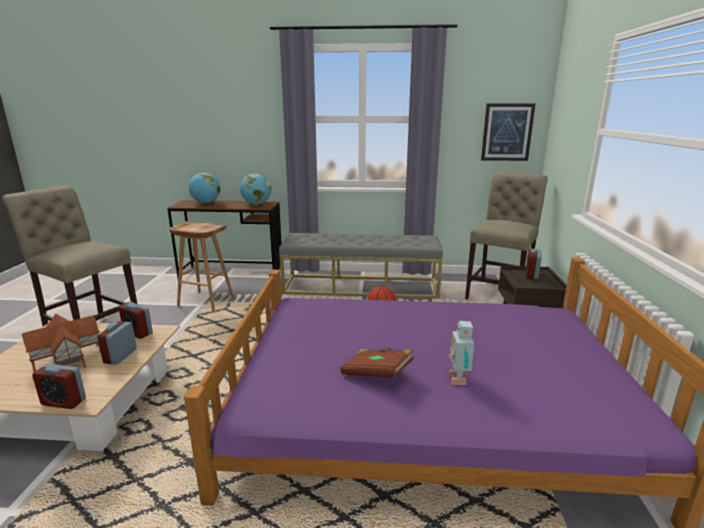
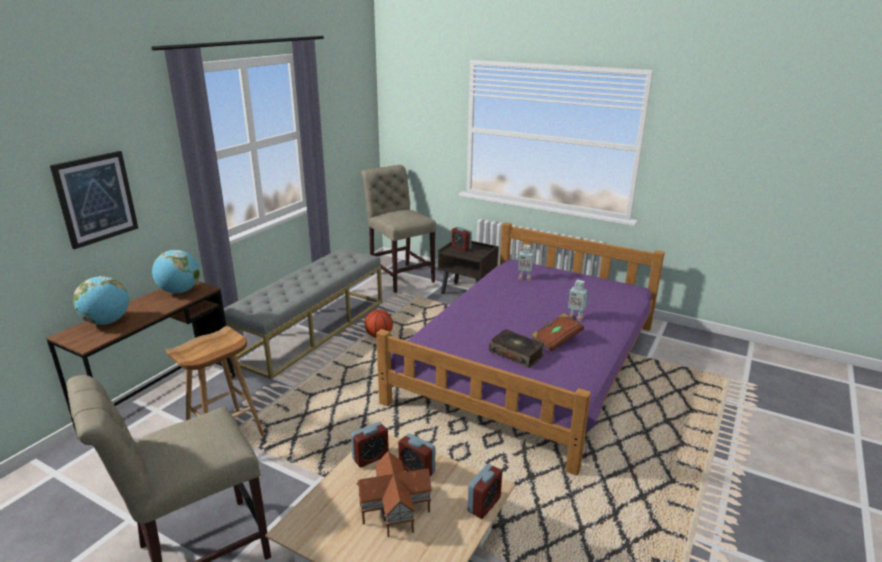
camera: 65 degrees left, 5 degrees up
(320, 353) = (516, 353): none -> book
(507, 132) = (357, 131): picture -> picture (96, 198)
(522, 323) = (524, 278): none -> toy robot

